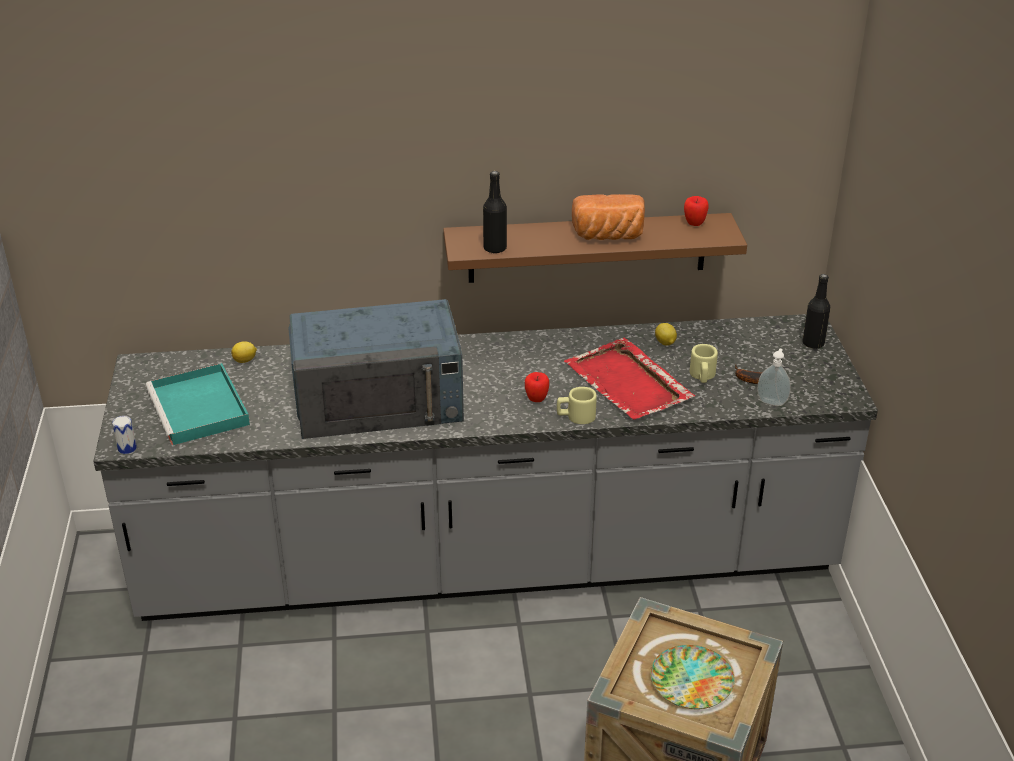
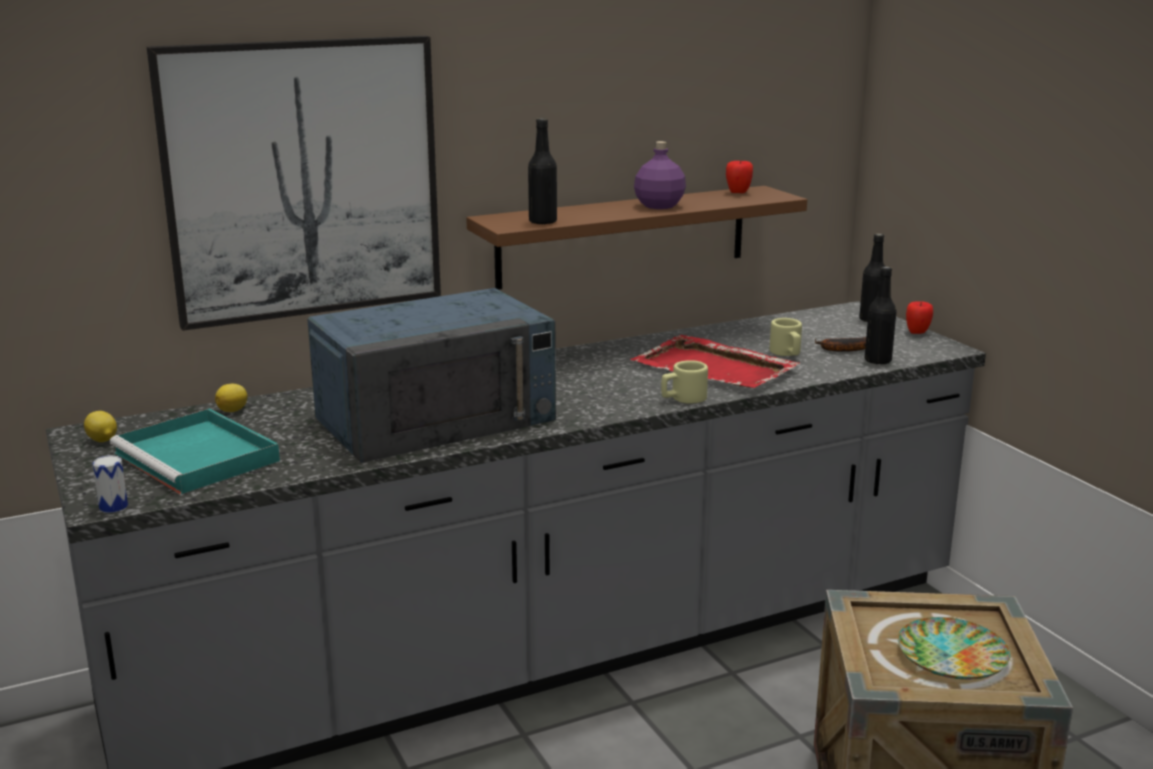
camera: 20 degrees left, 15 degrees down
(307, 197) = (303, 180): none -> picture
(536, 400) = (625, 393): apple -> apple (917, 333)
(608, 236) = (658, 206): bread -> purple bottle
(665, 343) = (723, 337): lemon -> lemon (102, 440)
(772, 401) = (877, 361): soap dispenser -> black bottle

